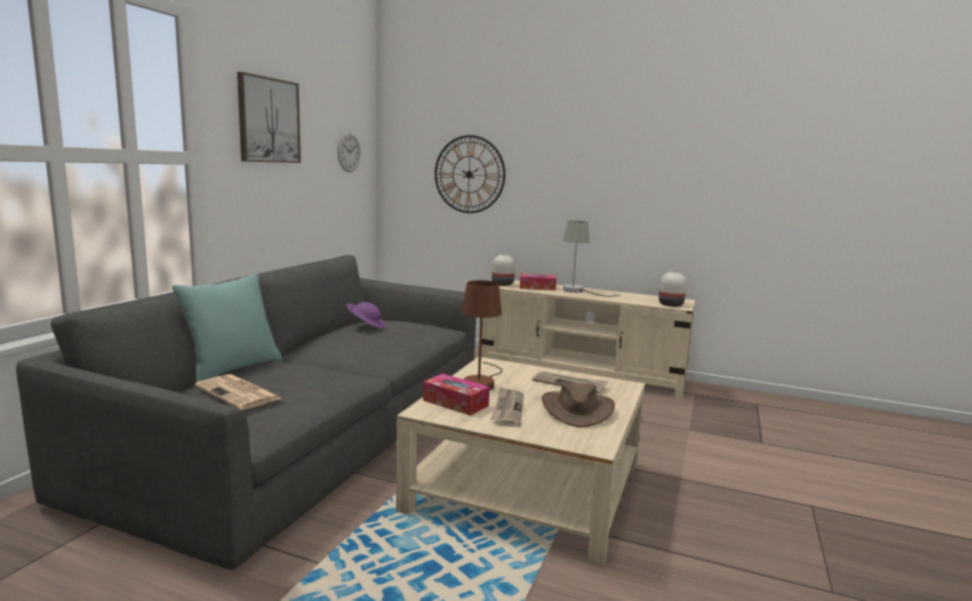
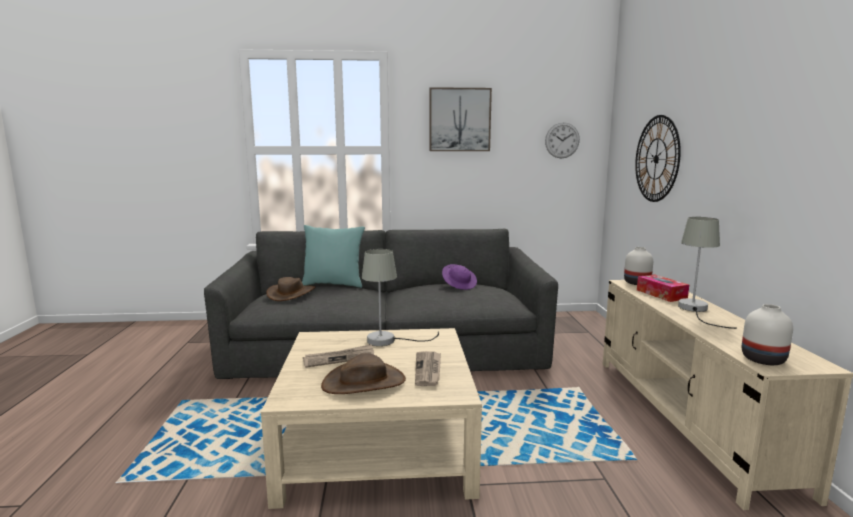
camera: 65 degrees right, 0 degrees up
(239, 393) = (291, 293): newspaper -> brown hat
(455, 403) = (336, 341): tissue box -> none
(482, 382) = (389, 340): brown table lamp -> grey table lamp

